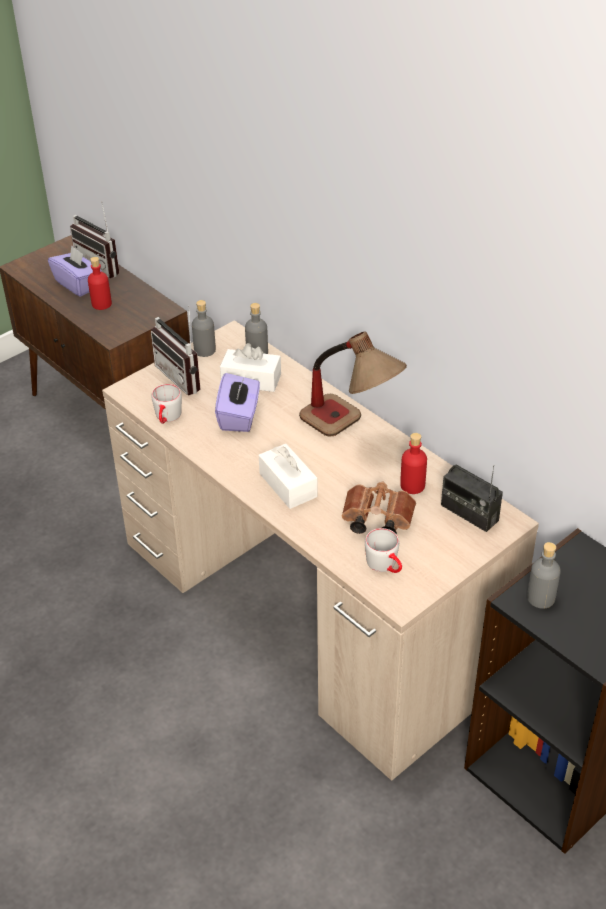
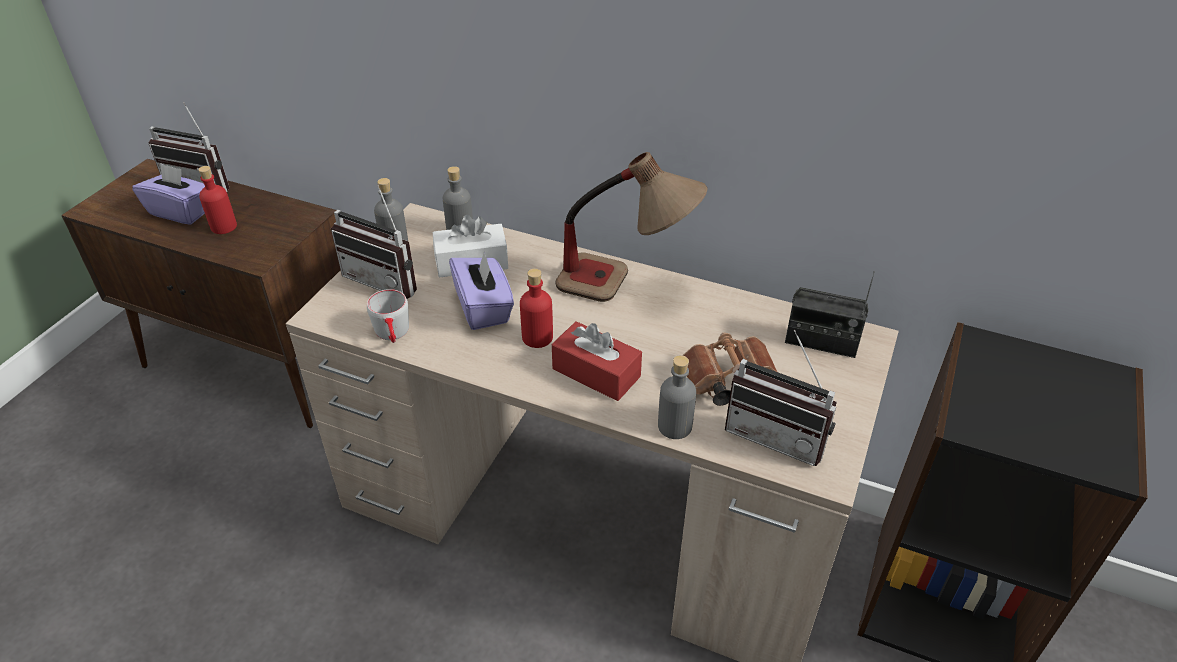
camera: 25 degrees left, 0 degrees up
(288, 485) = (596, 373): white tissue box -> red tissue box
(386, 566) = (778, 435): grey mug -> radio
(412, 485) = (738, 330): red bottle -> red bottle (537, 337)
(540, 598) = (989, 414): grey bottle -> grey bottle (674, 426)

